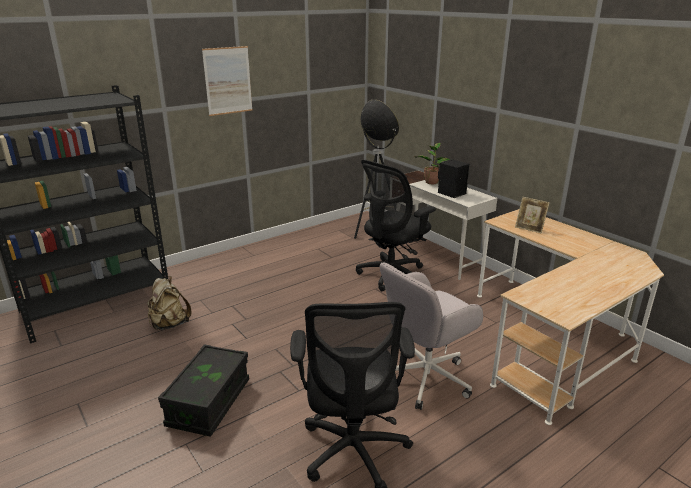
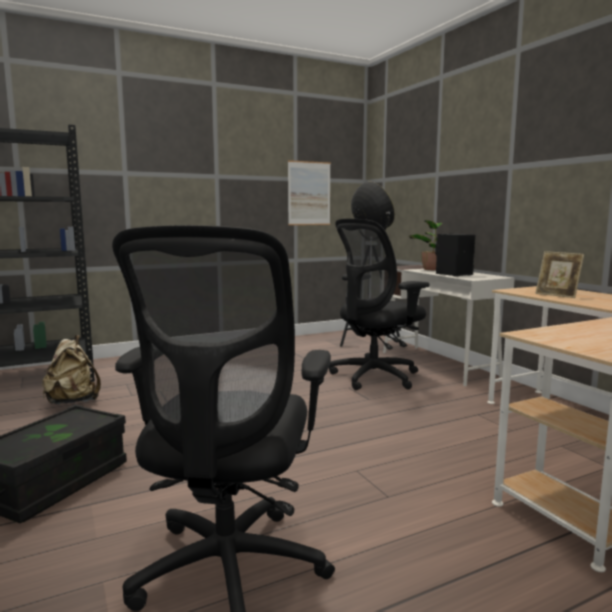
camera: 10 degrees right, 15 degrees down
(228, 81) = (201, 152): picture -> picture (309, 193)
(425, 379) = (386, 486): grey office chair -> none

